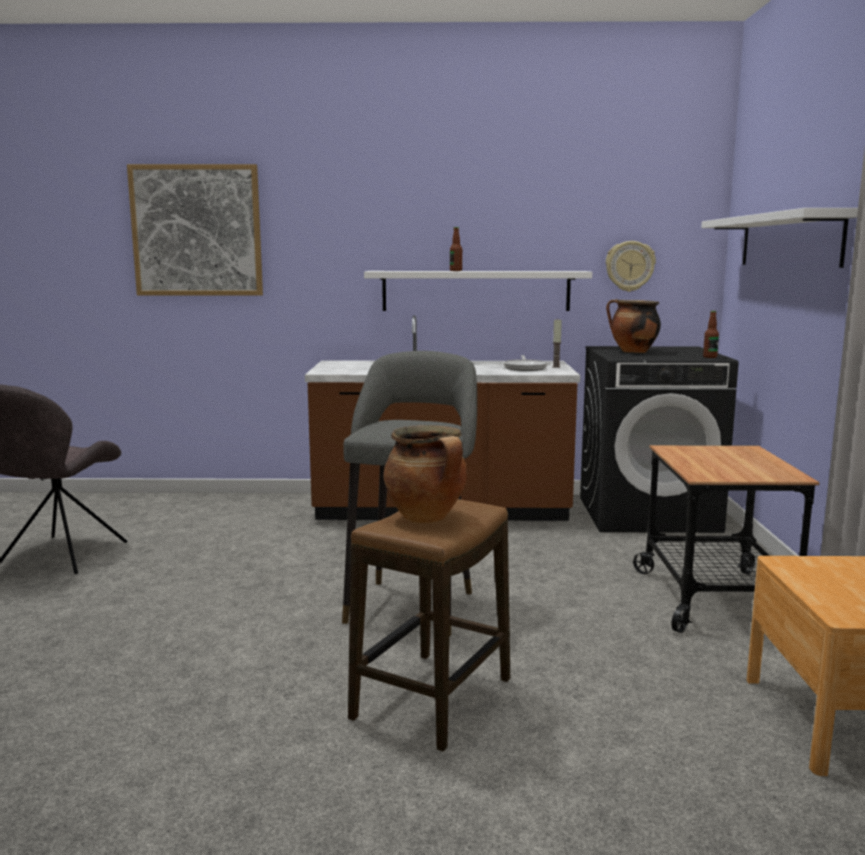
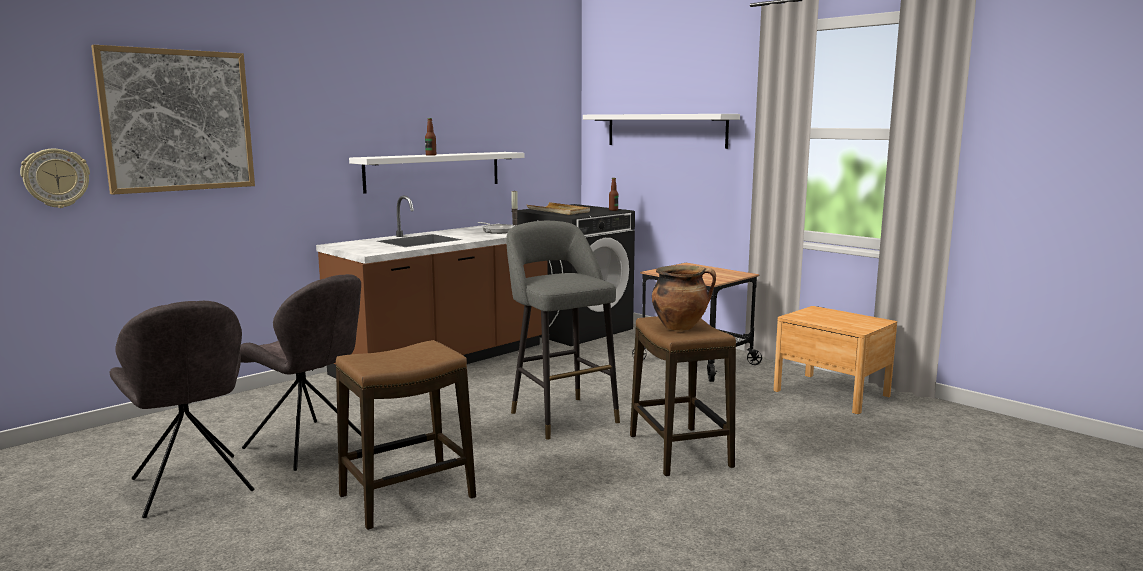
camera: 45 degrees left, 0 degrees up
(130, 625) = (407, 497): none -> stool
(180, 552) = (309, 446): none -> grey chair
(629, 266) = (531, 147): wall clock -> wall clock (56, 178)
(632, 352) = (558, 211): cooking pot -> beige tray

